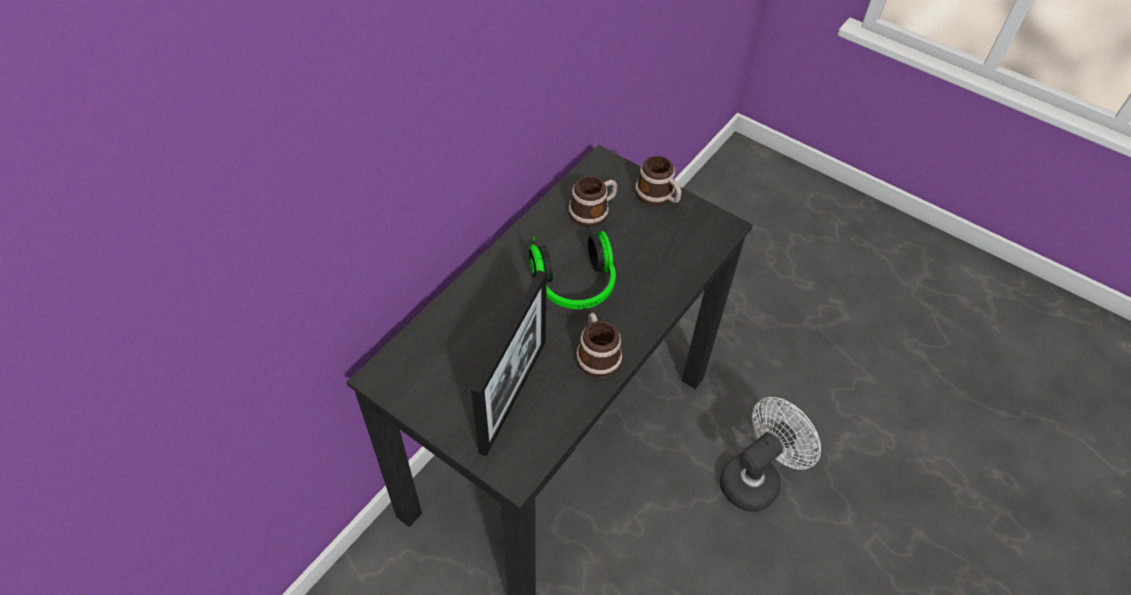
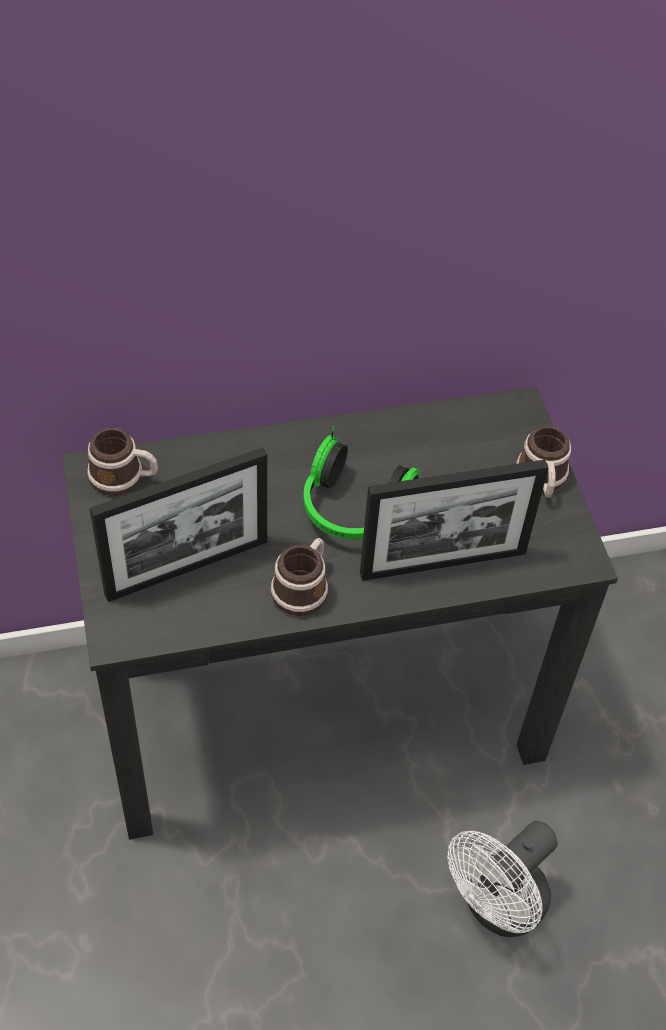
camera: 40 degrees right, 0 degrees up
(593, 211) = (453, 451): mug -> mug (124, 478)
(658, 281) = (443, 563): none -> picture frame
(756, 478) = (497, 907): white fan -> white fan turned 135 degrees clockwise

